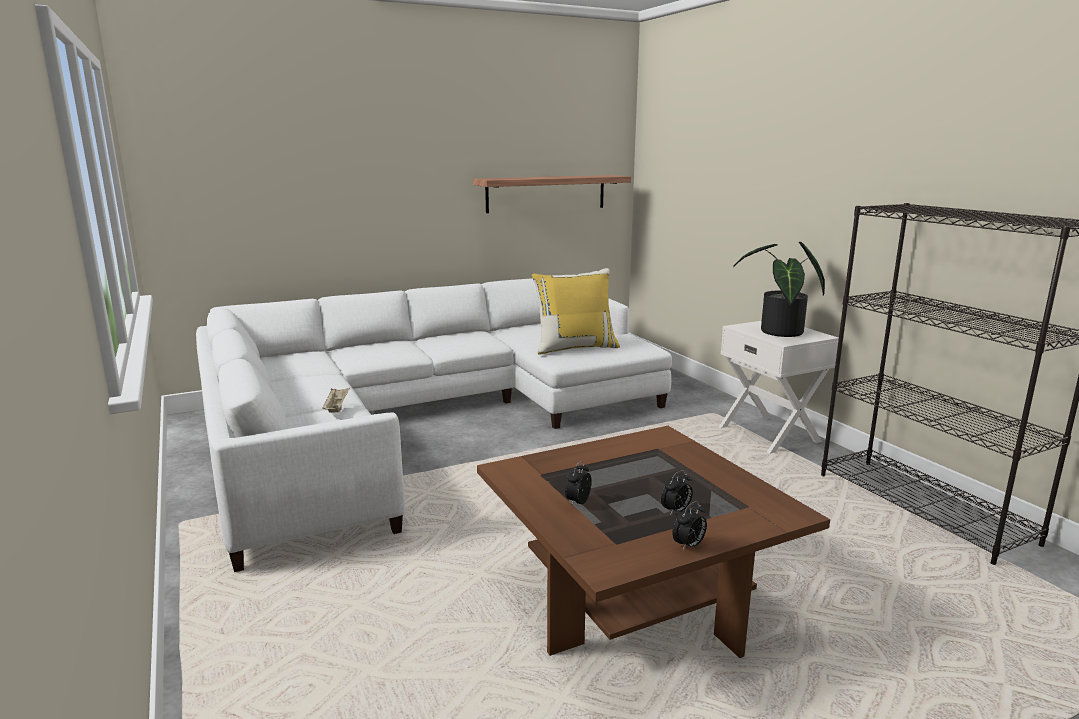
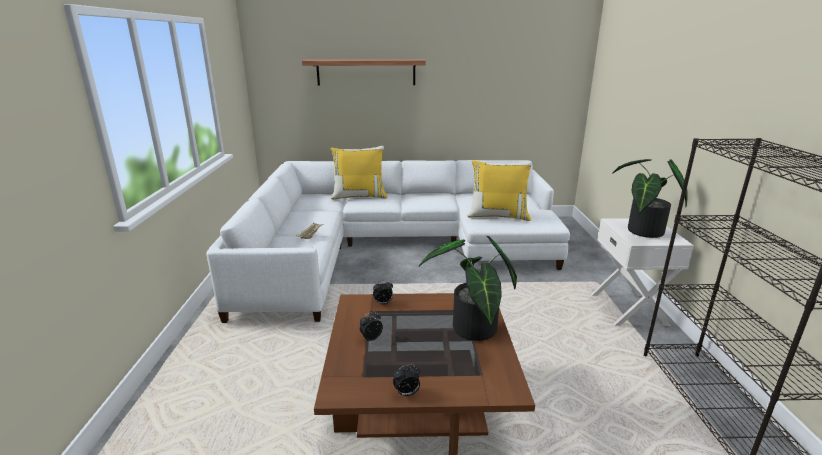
camera: 25 degrees right, 5 degrees up
(354, 349) = (359, 196): none -> yellow pillow
(546, 193) = (514, 99): shelf -> shelf (366, 72)
(676, 511) = (426, 363): alarm clock -> alarm clock (383, 303)
(690, 468) = (472, 331): none -> potted plant

